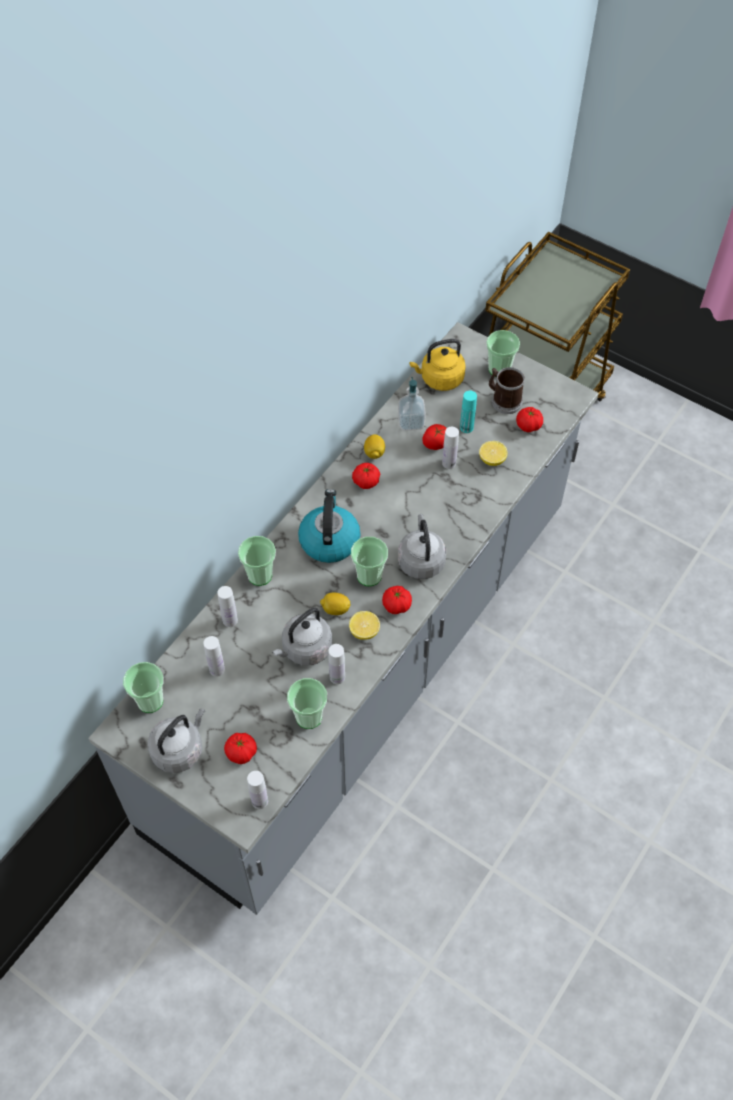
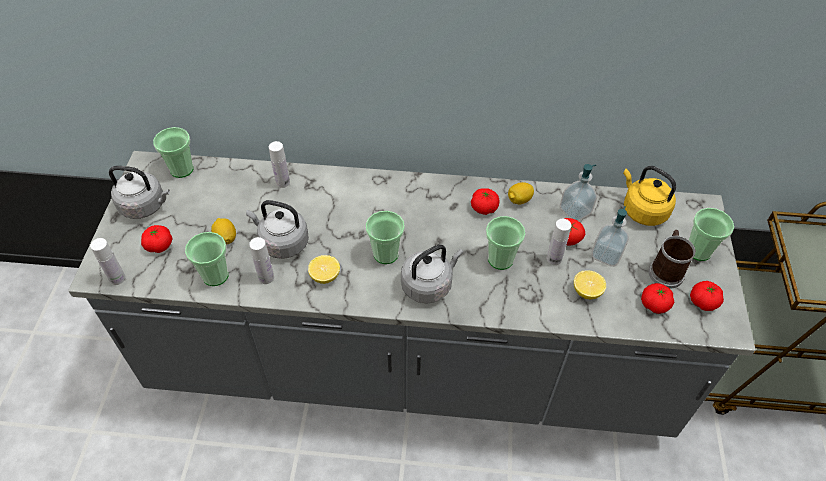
camera: 60 degrees right, 5 degrees down
(217, 669) = (231, 195): white bottle -> none
(260, 575) = (338, 181): cup -> cup (500, 259)
(329, 540) = (404, 210): kettle -> none
(335, 609) = (335, 245): lemon -> lemon (226, 238)
(396, 605) = (367, 288): tomato -> tomato (703, 302)
(466, 427) = (606, 255): turquoise bottle -> soap dispenser

